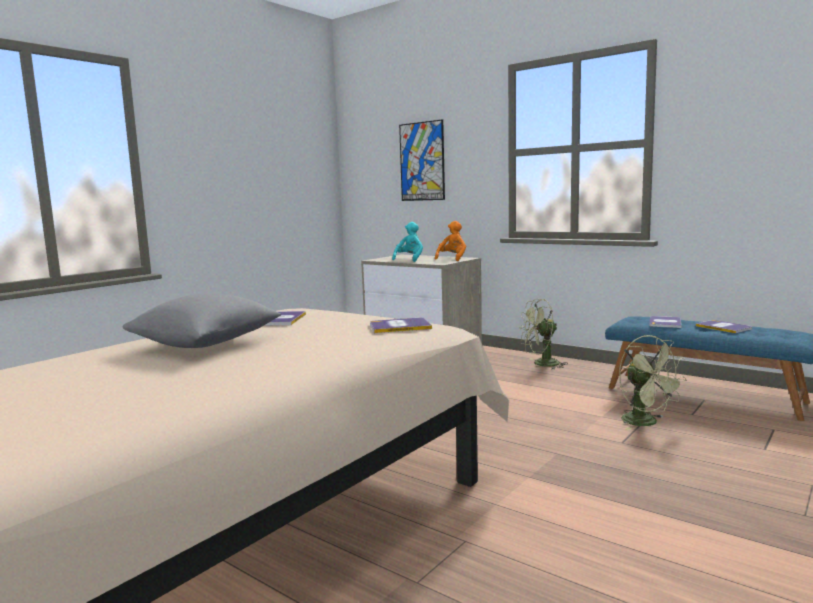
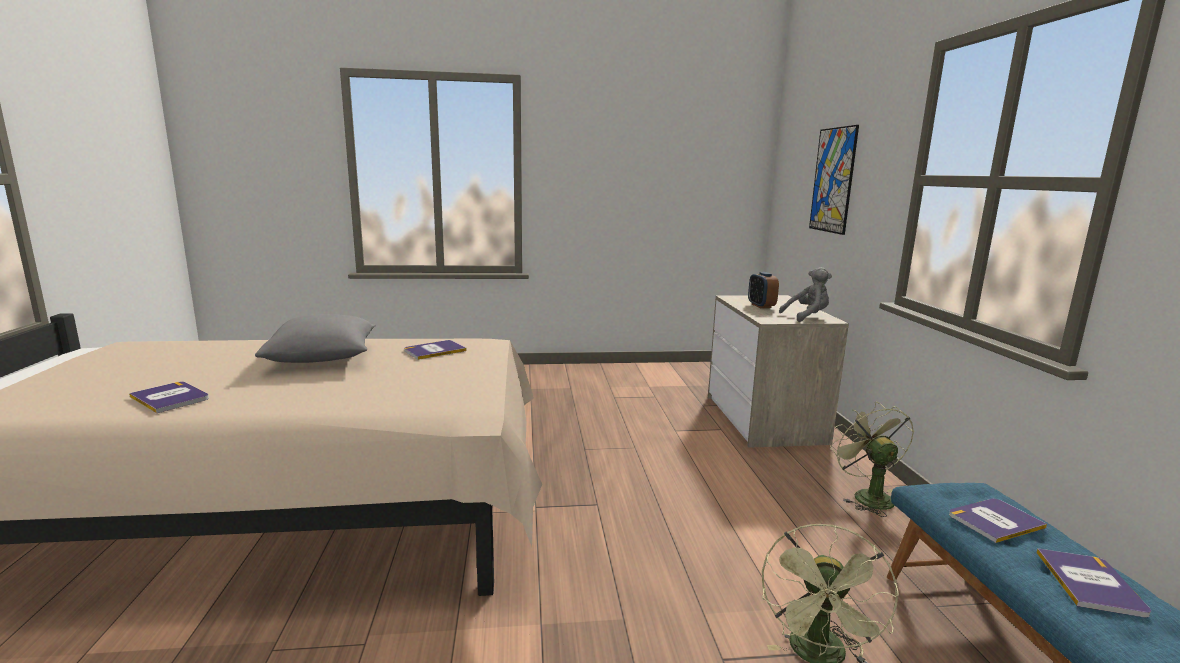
camera: 45 degrees right, 5 degrees up
(399, 326) = (456, 394): book -> book (170, 398)
(409, 259) = (761, 306): turquoise plush toy -> alarm clock
(452, 259) = (807, 317): orange plush toy -> grey plush toy
(541, 364) = (866, 496): green fan -> green fan turned 45 degrees clockwise

